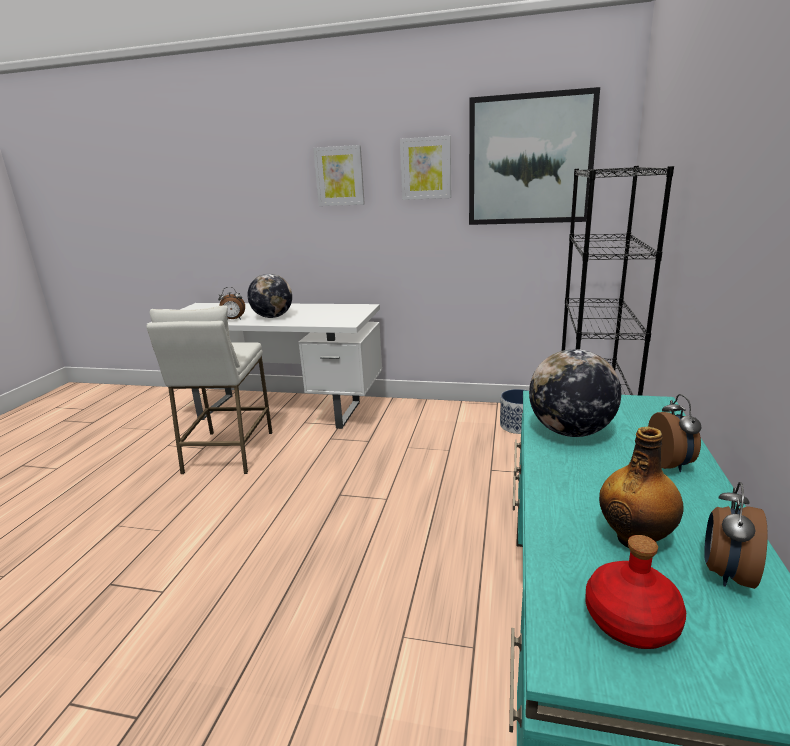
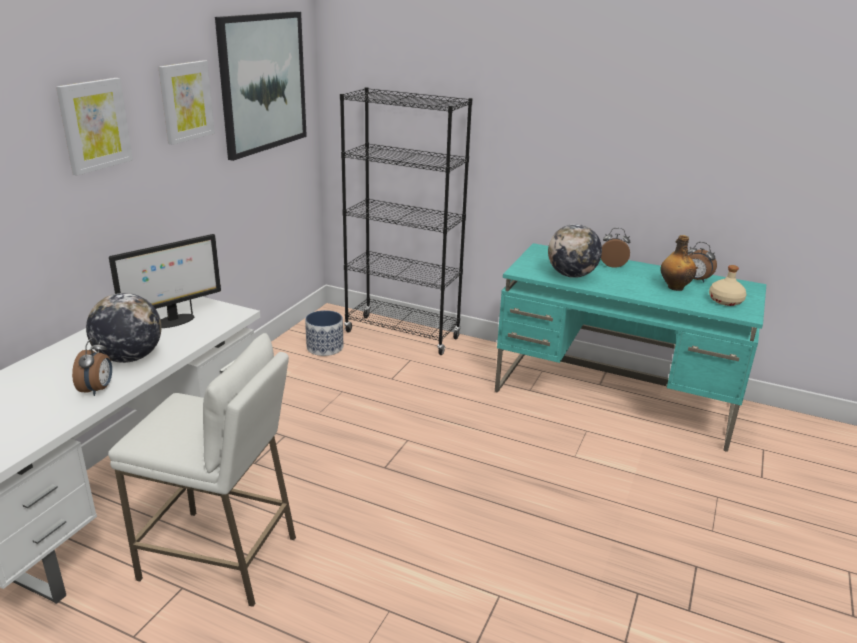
camera: 80 degrees left, 5 degrees up
(326, 314) = (173, 321): none -> monitor
(630, 620) = (725, 301): red bottle -> beige bottle

